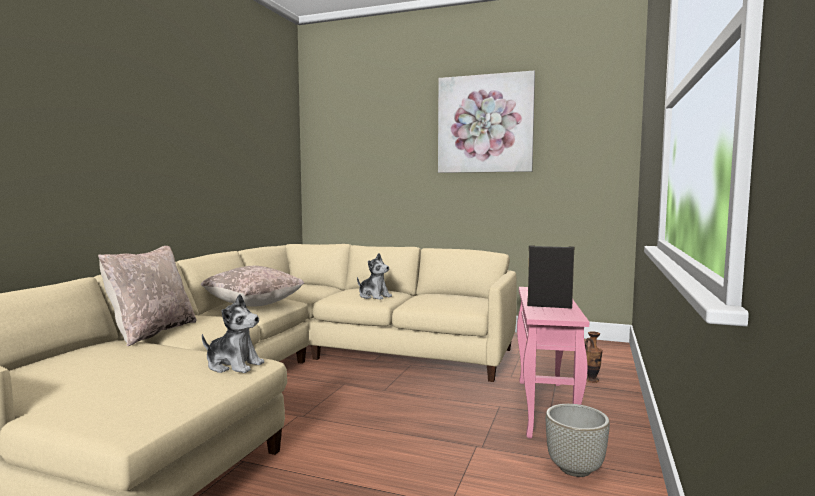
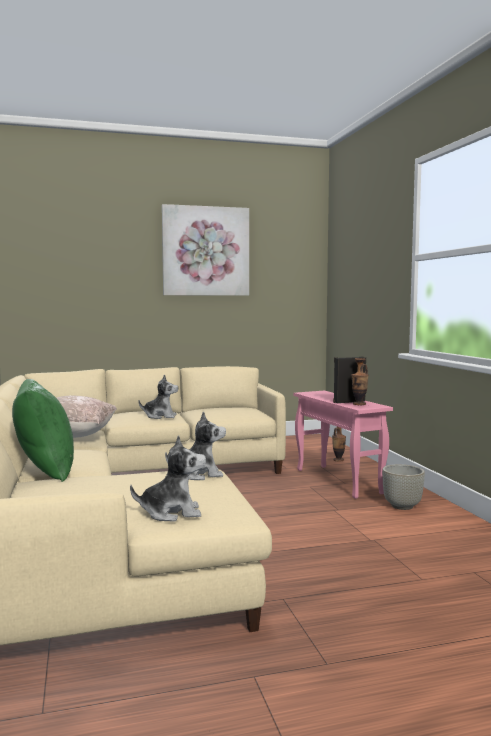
camera: 35 degrees left, 0 degrees up
(89, 403) = (172, 513): none -> plush toy
(151, 332) = (45, 470): beige pillow -> green pillow
(552, 311) = (359, 404): none -> vase

